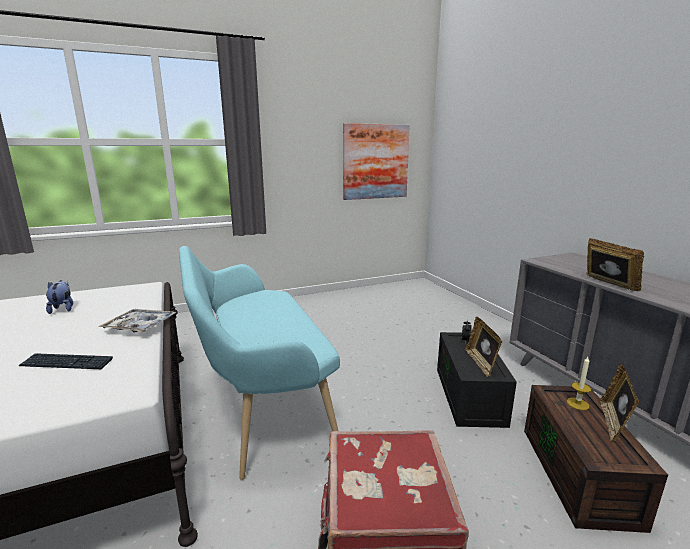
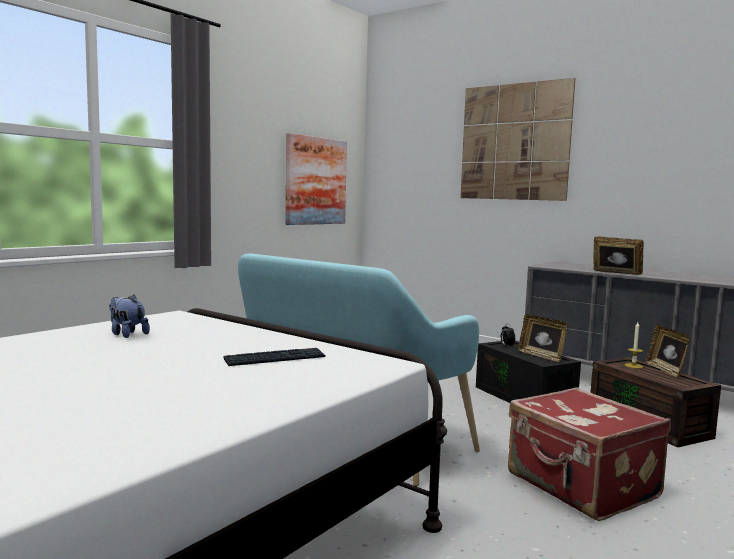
camera: 30 degrees left, 10 degrees down
(140, 326) = (273, 334): tray -> none
(550, 120) = (514, 142): none -> picture

